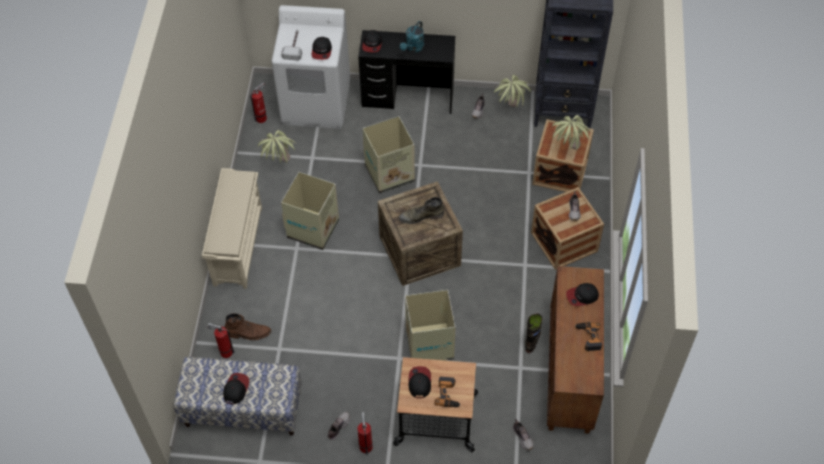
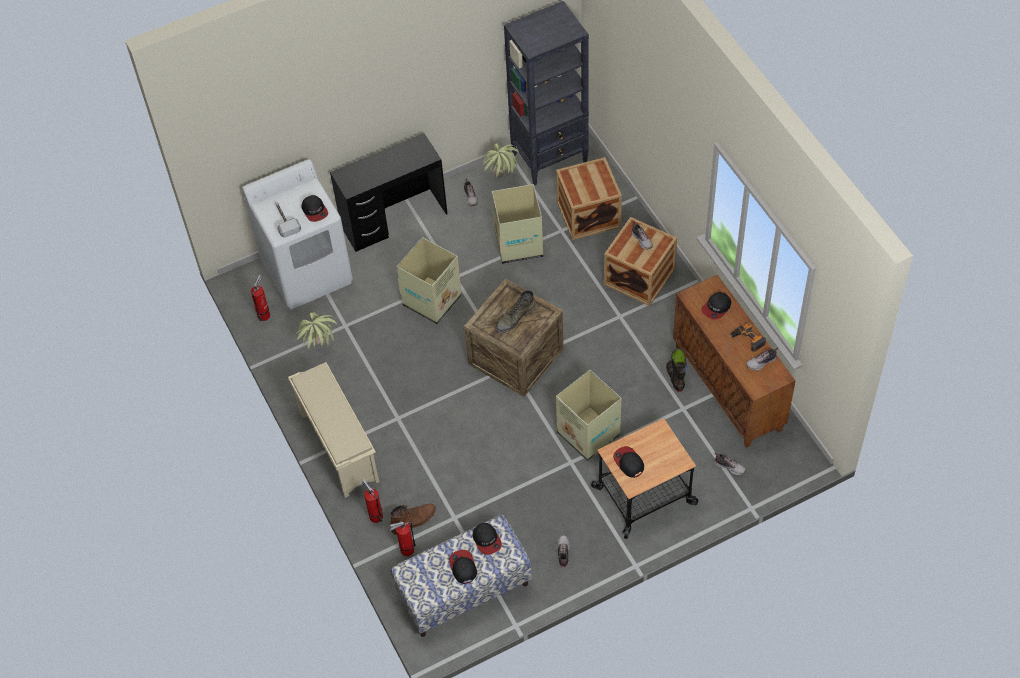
camera: 30 degrees left, 0 degrees up
(313, 228) = (399, 391): cardboard box -> cardboard box (518, 243)
(365, 445) = (599, 554): fire extinguisher -> fire extinguisher (375, 515)
(372, 44) = (350, 180): cap -> cap (487, 540)
(413, 48) = (393, 164): turquoise watering can -> none
(448, 394) = (661, 458): power drill -> none
(567, 153) = (597, 191): potted plant -> none
(586, 363) = (761, 362): none -> shoe

